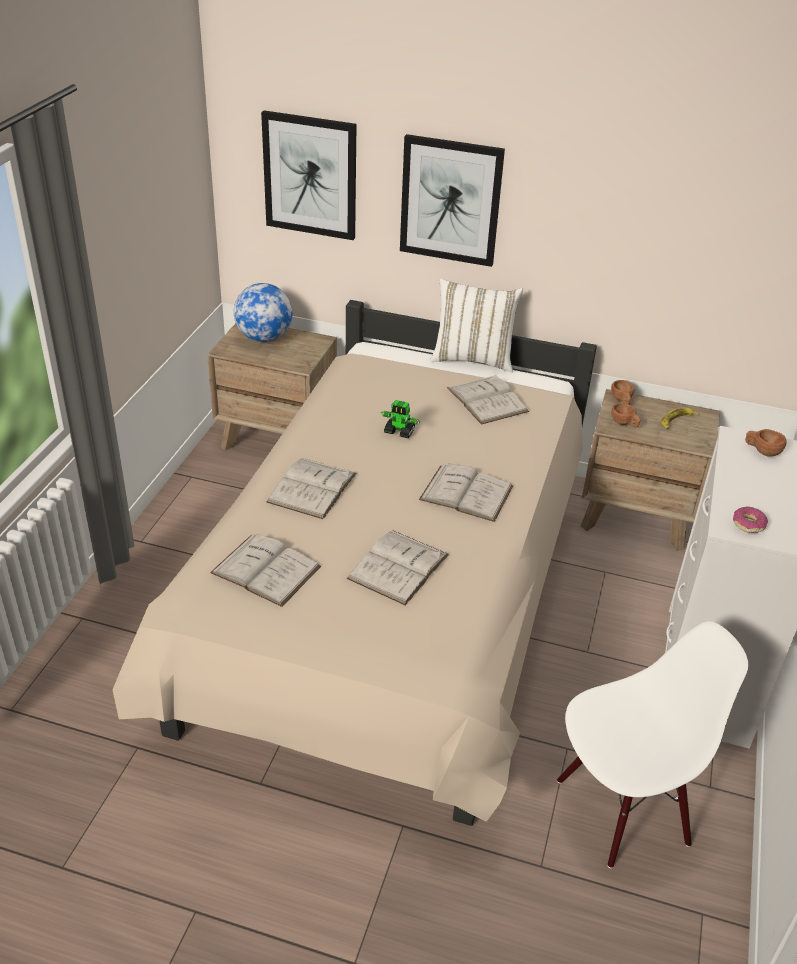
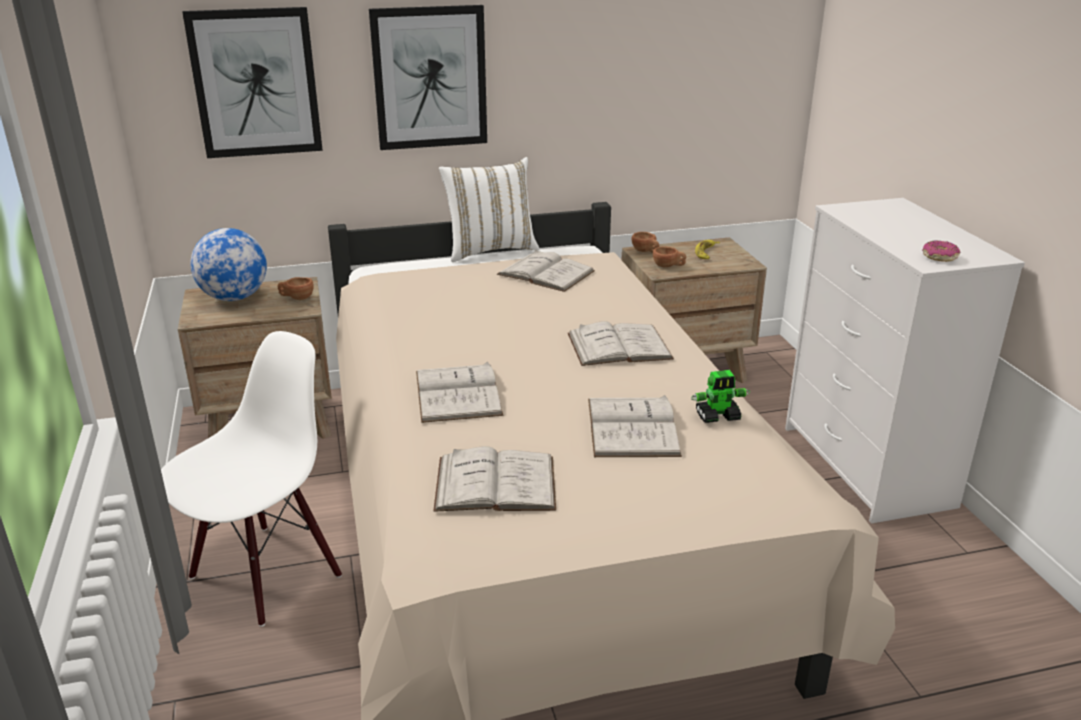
camera: 30 degrees left, 10 degrees down
(399, 432) = (492, 320): toy robot -> toy robot (718, 416)
(622, 809) = (927, 607): white chair -> white chair (265, 574)
(762, 451) = (871, 211): brown cup -> brown cup (297, 298)

